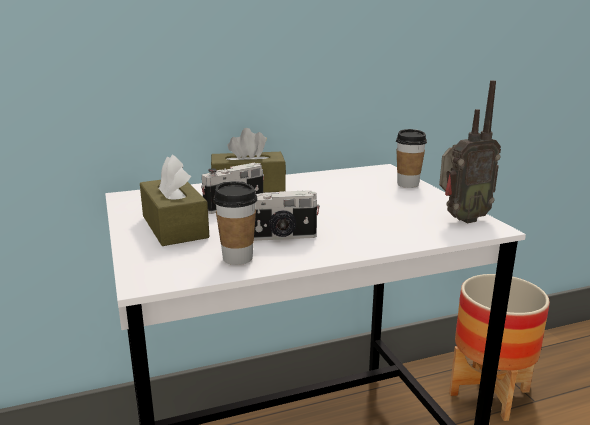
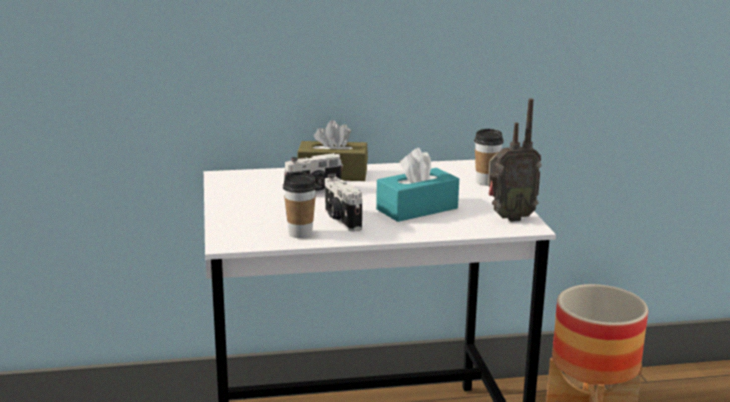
camera: 10 degrees right, 0 degrees up
(174, 226) = (257, 205): brown tissue box -> none
(279, 237) = (341, 220): camera -> camera turned 60 degrees clockwise
(357, 217) = (417, 209): none -> turquoise tissue box

